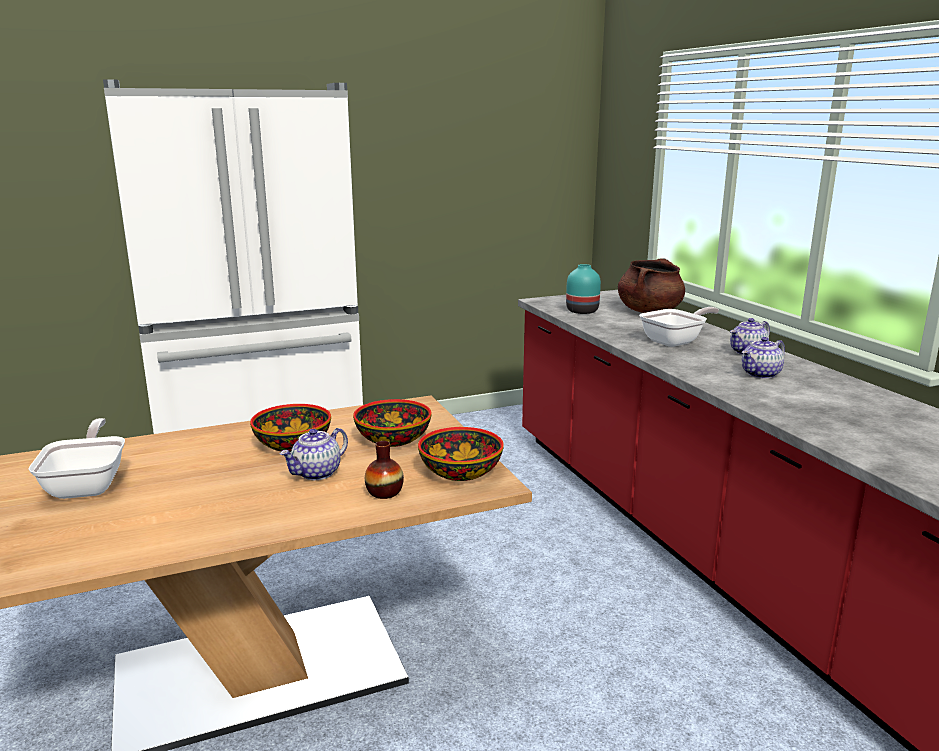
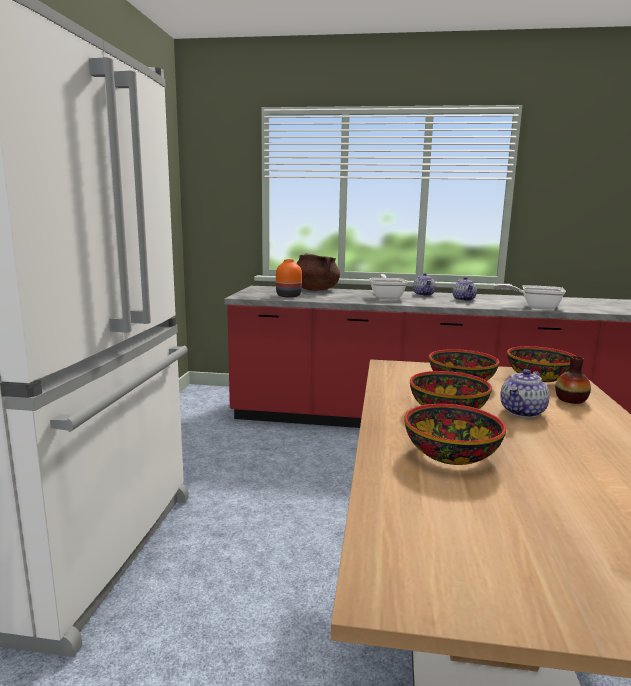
camera: 60 degrees left, 5 degrees down
(88, 484) = (507, 515): frying pan -> frying pan (535, 307)
(186, 458) = (452, 454): none -> bowl
(317, 473) = (523, 412): teapot -> teapot turned 60 degrees clockwise
(581, 311) = (288, 296): turquoise vase -> orange vase

